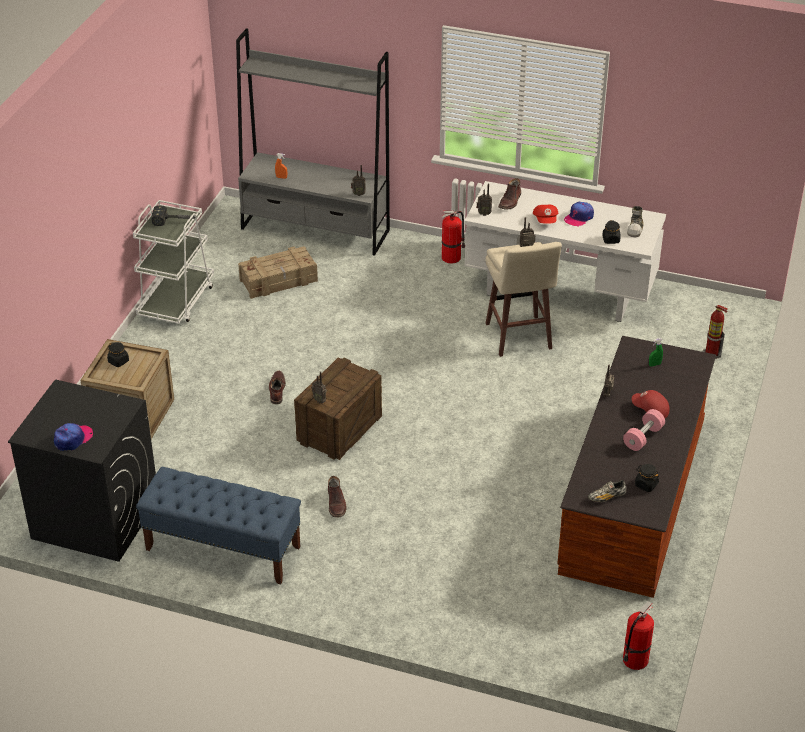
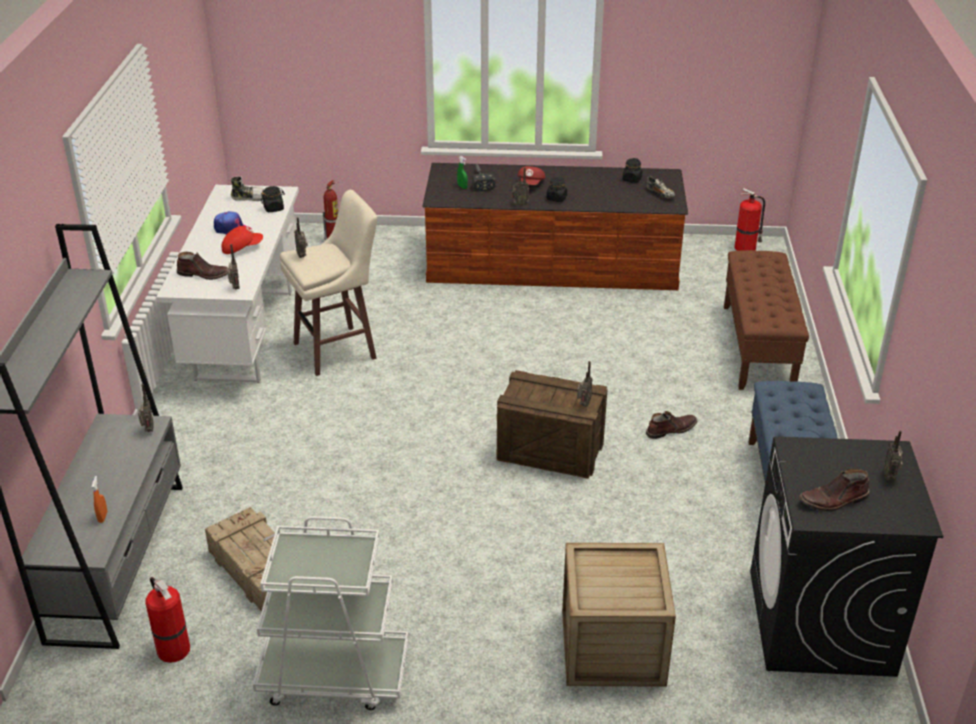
camera: 105 degrees left, 5 degrees down
(73, 439) = (890, 476): cap -> radio
(118, 361) = (612, 589): black jar -> black jar (556, 198)
(176, 221) = (309, 555): hammer -> hammer (480, 180)
(276, 390) = (502, 517): brown boot -> brown boot (834, 500)
(435, 601) = (758, 347): none -> brown bench
(452, 257) = (180, 420): fire extinguisher -> fire extinguisher (172, 648)
(643, 437) = (571, 185): pink dumbbell -> none

